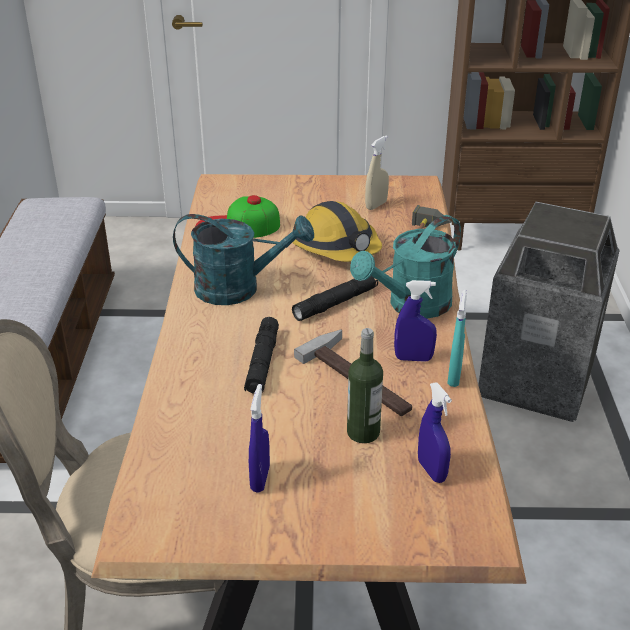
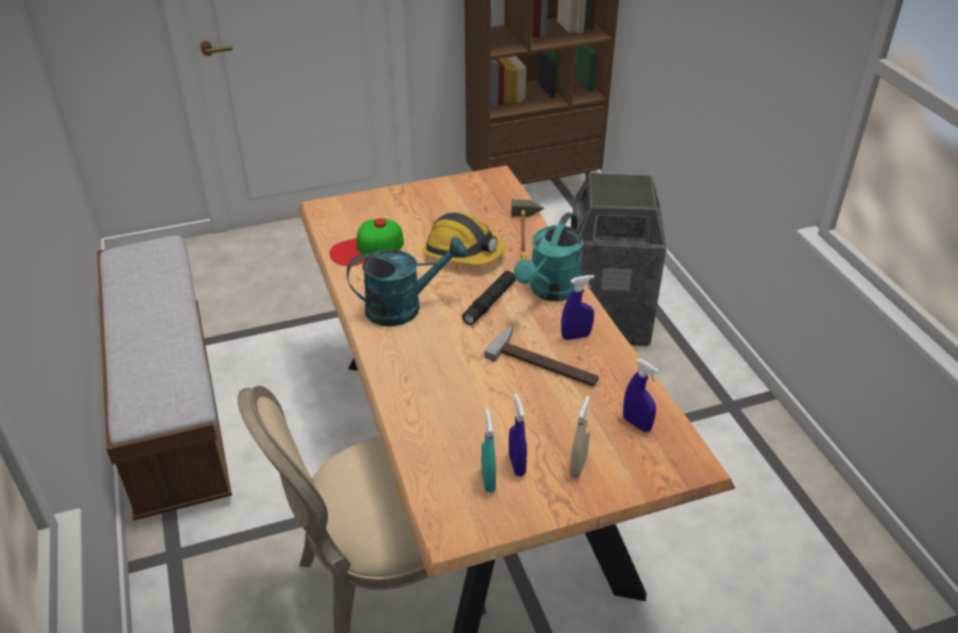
camera: 20 degrees left, 5 degrees up
(262, 362) = (462, 368): black flashlight -> none
(363, 432) = (572, 407): bottle -> none
(376, 205) = (472, 204): beige spray bottle -> beige spray bottle (578, 467)
(454, 377) = (613, 344): turquoise spray bottle -> turquoise spray bottle (488, 480)

